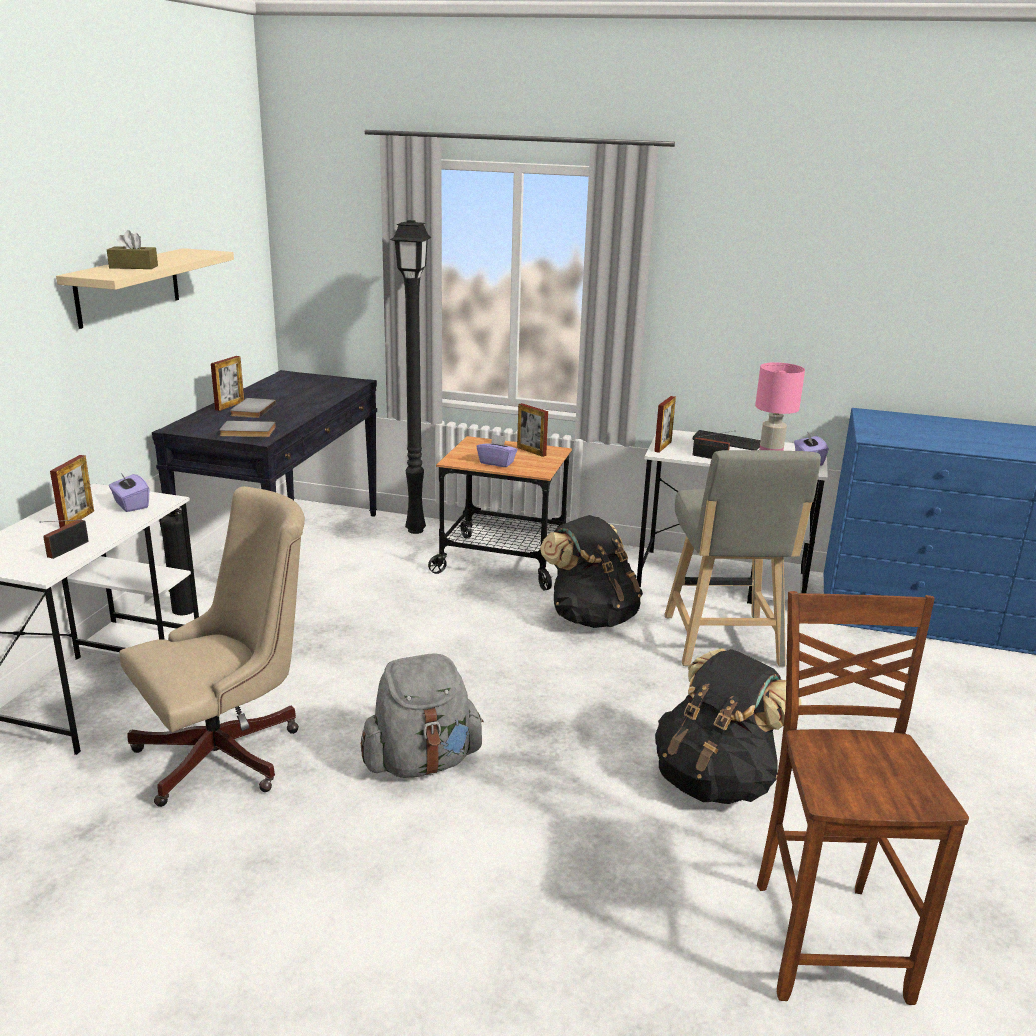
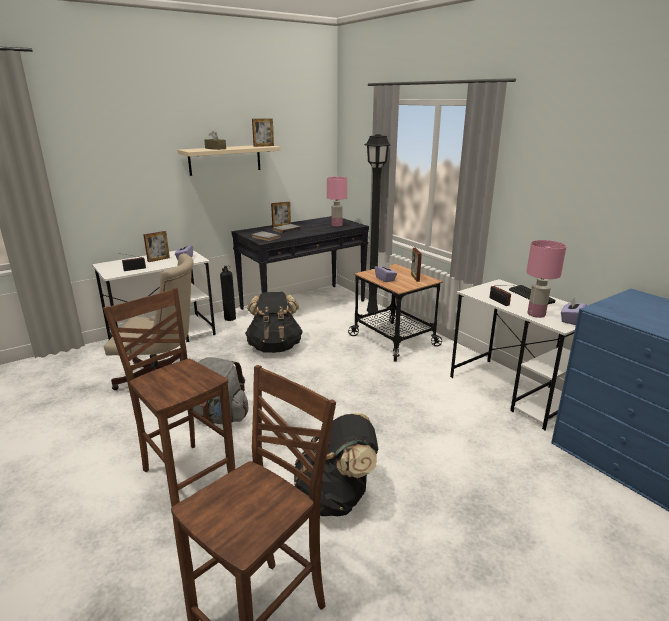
camera: 40 degrees right, 0 degrees up
(323, 388) = (336, 225): none -> pink table lamp
(499, 855) = (187, 474): none -> brown chair
(591, 616) = (399, 383): black backpack -> black backpack (275, 347)
(663, 446) = (479, 289): picture frame -> picture frame (263, 146)
(723, 644) = (456, 427): grey stool -> none

